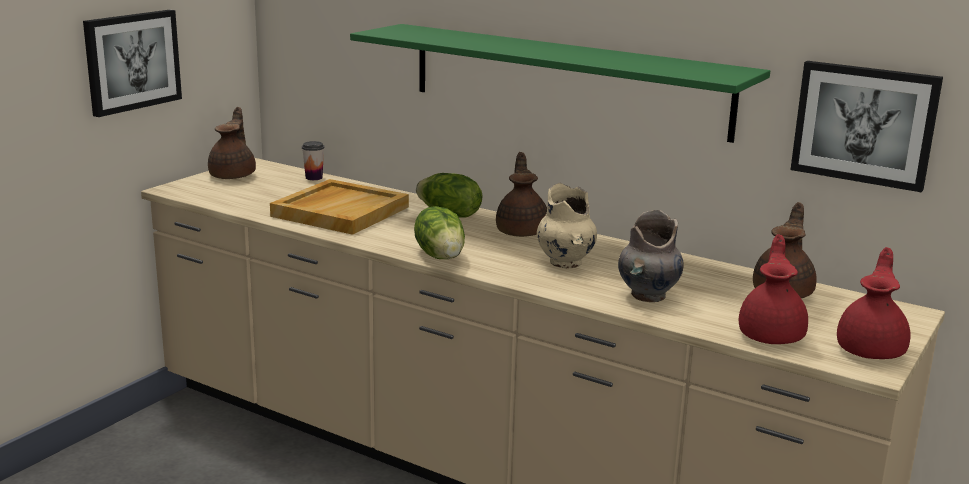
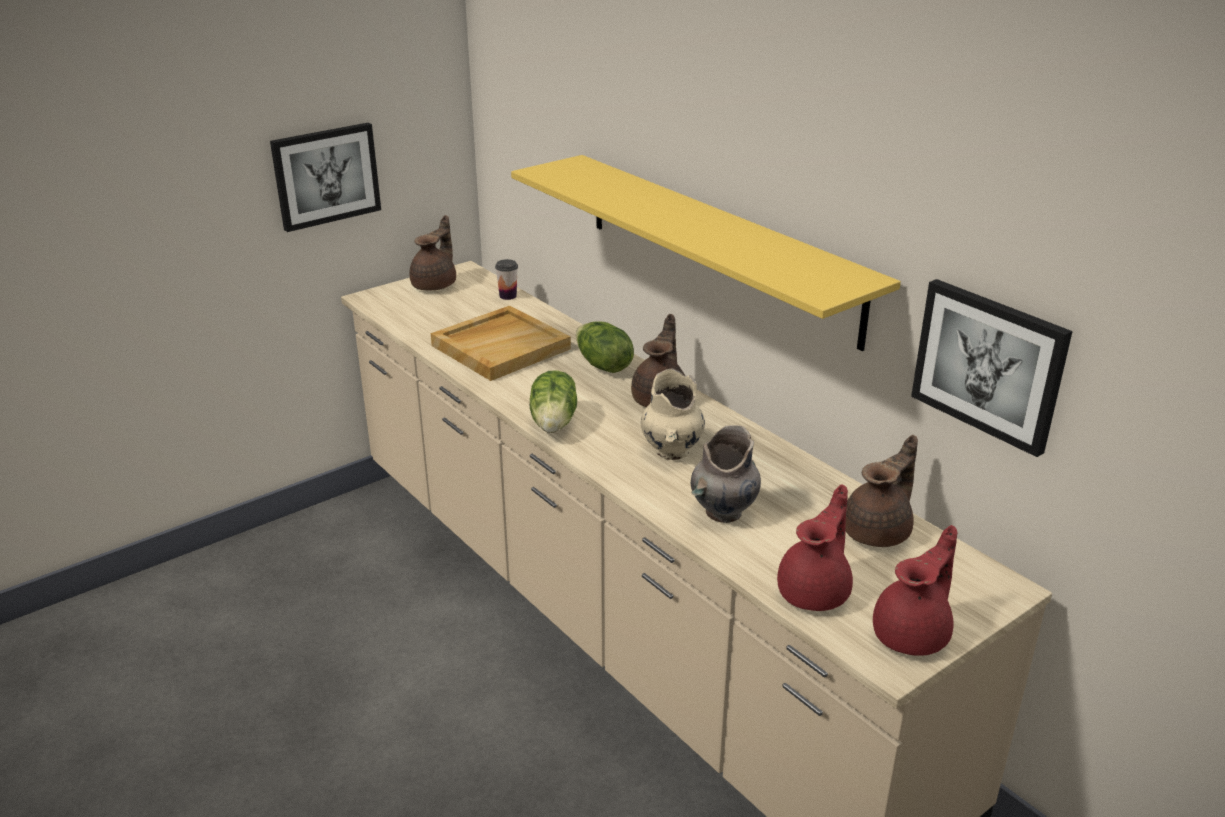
camera: 20 degrees right, 10 degrees up
(566, 80) = (717, 245): green shelf -> yellow shelf

